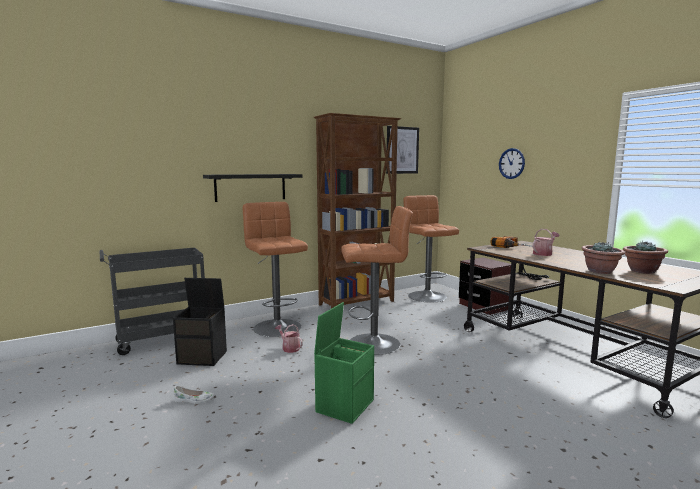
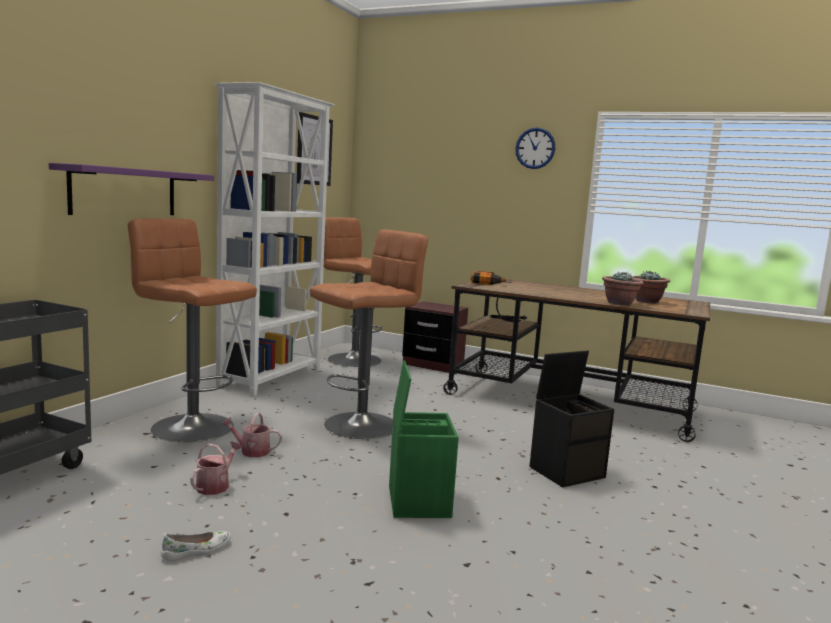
camera: 35 degrees left, 0 degrees up
(203, 357) = (122, 491): black storage box -> black storage box (567, 471)
(250, 187) = (124, 192): black shelf -> purple shelf
(357, 303) = (272, 378): brown bookcase -> white bookcase
(511, 163) = (463, 181): wall clock -> wall clock (535, 148)
(544, 253) = (538, 289): watering can -> watering can (215, 485)

